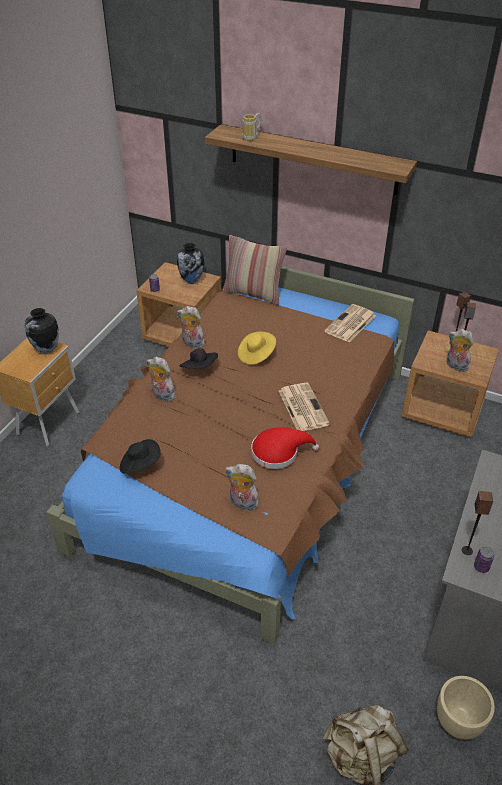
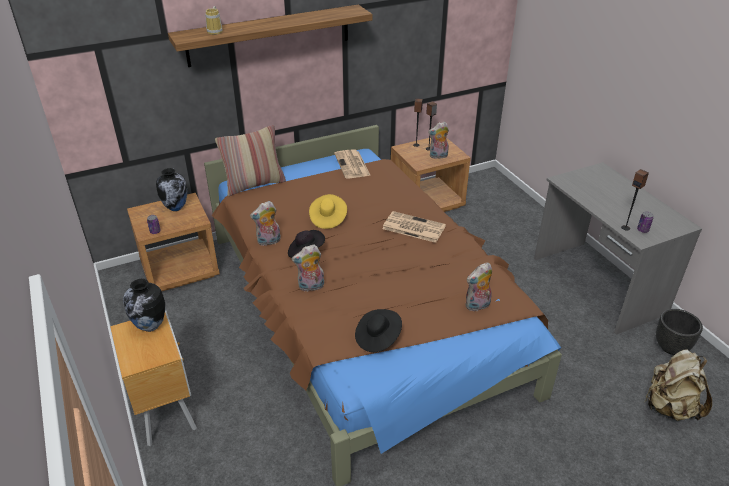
camera: 50 degrees left, 5 degrees down
(278, 452) = (446, 261): red hat -> none
(457, 722) = (671, 348): beige planter -> black planter

